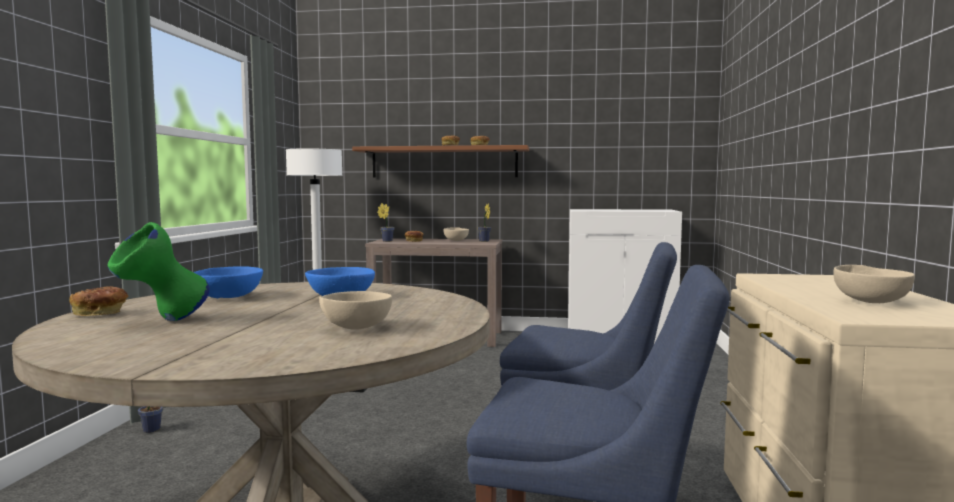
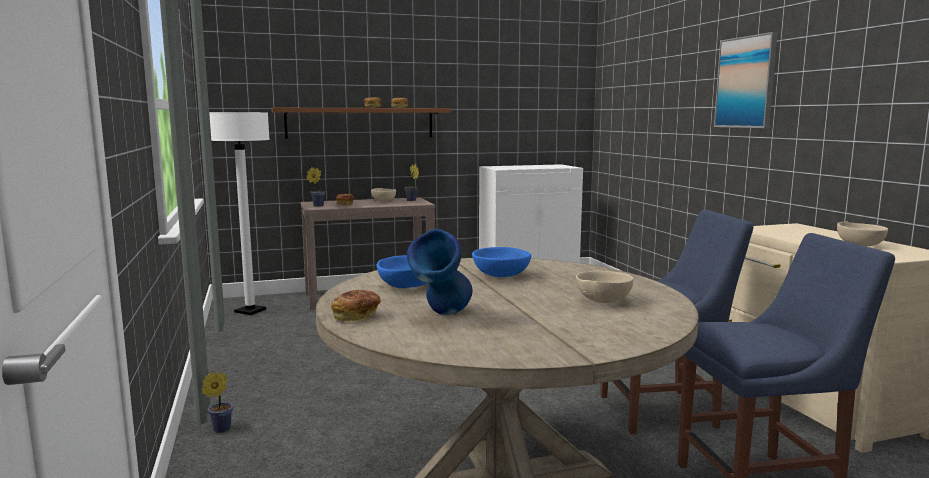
camera: 25 degrees left, 5 degrees up
(162, 322) = (441, 316): green vase -> blue vase
(823, 86) = (746, 82): none -> picture

